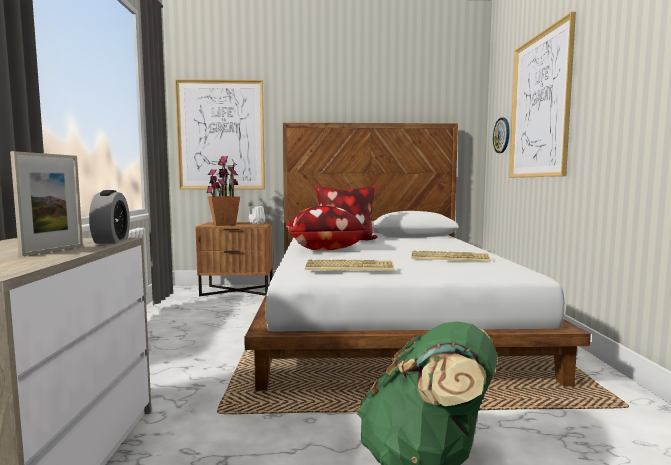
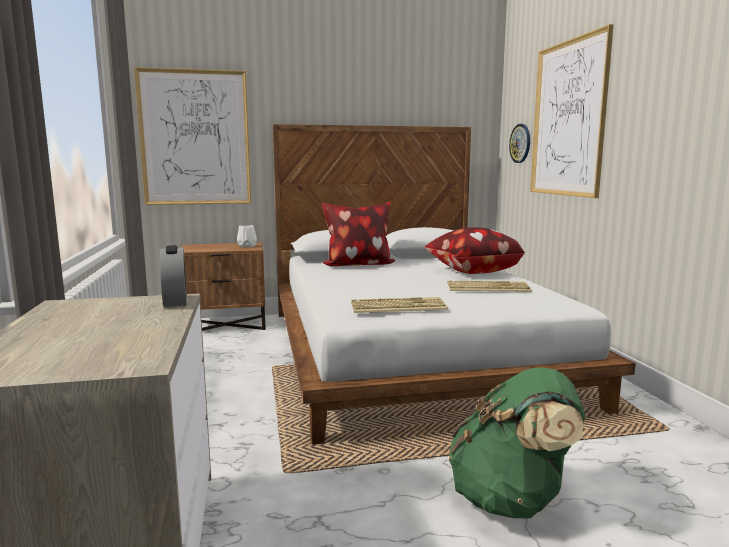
camera: 10 degrees left, 5 degrees up
(53, 250) = (136, 322): picture frame -> none
(224, 224) = (208, 248): potted plant -> none
(323, 249) = (346, 280): pillow -> pillow (471, 272)

